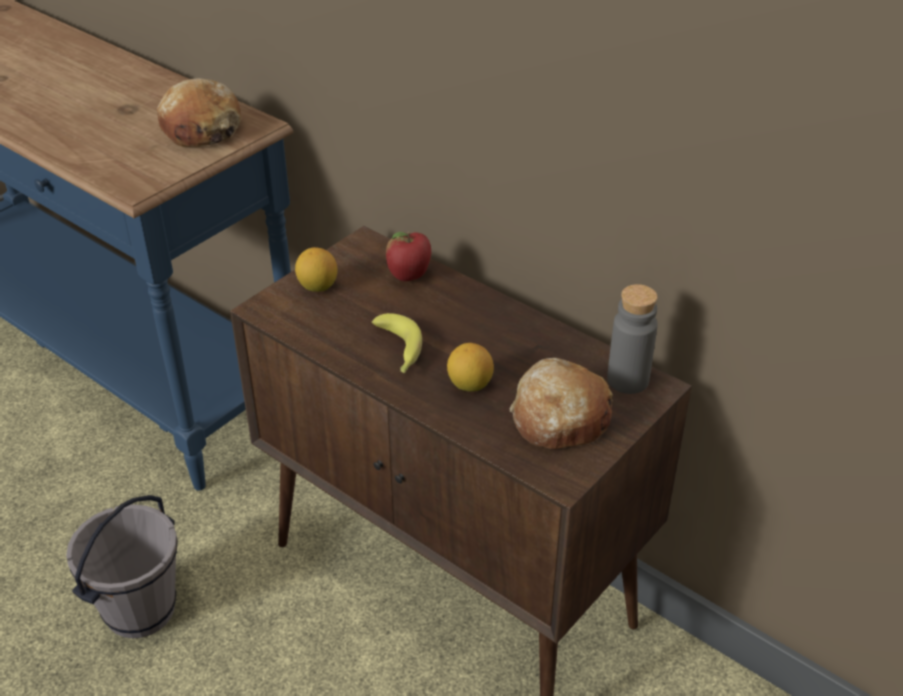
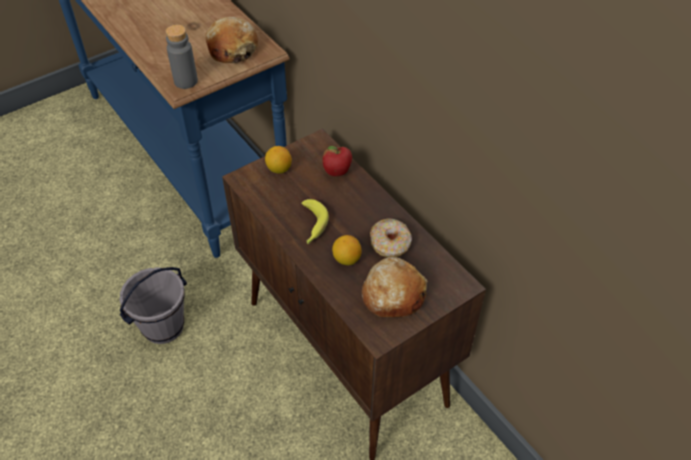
camera: 15 degrees right, 10 degrees up
(527, 353) = (390, 243): none -> donut
(627, 380) = (446, 276): grey bottle -> grey bottle (186, 81)

